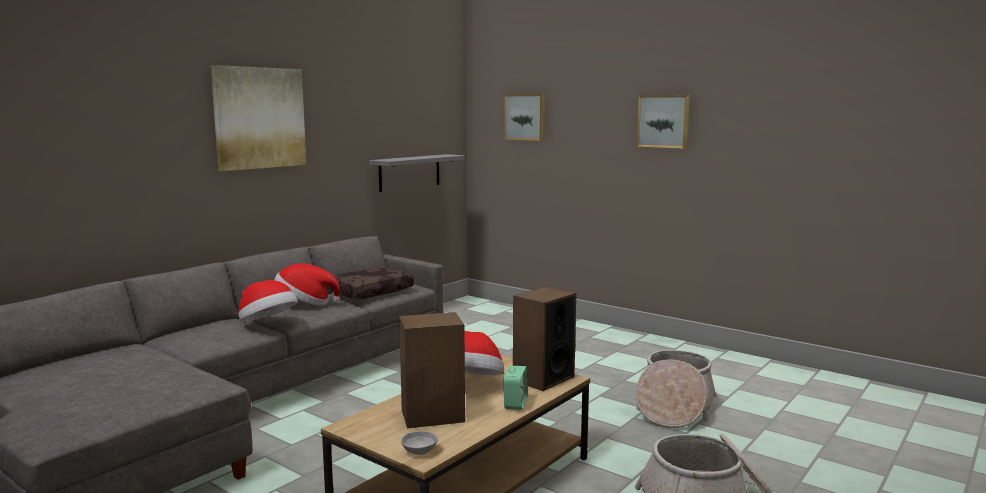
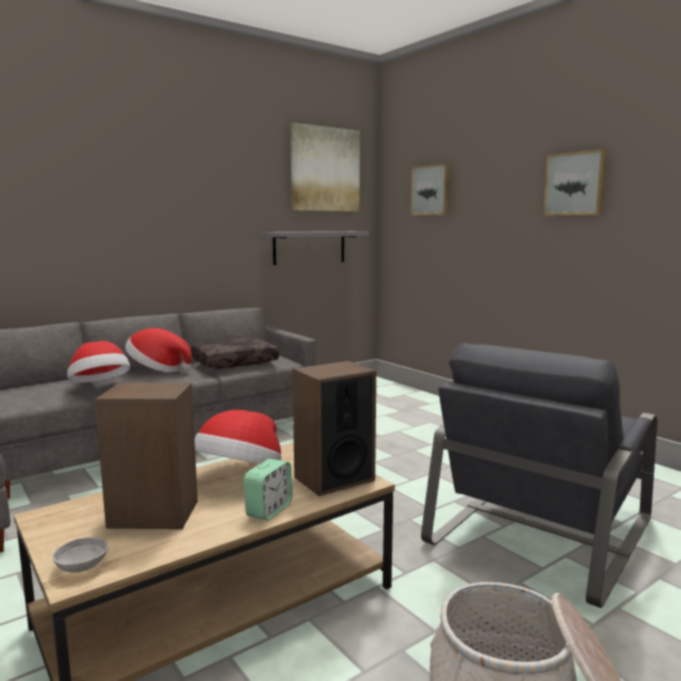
camera: 15 degrees right, 0 degrees up
(259, 118) = (134, 182): picture -> picture (325, 169)
(674, 408) = (541, 529): basket -> grey armchair

